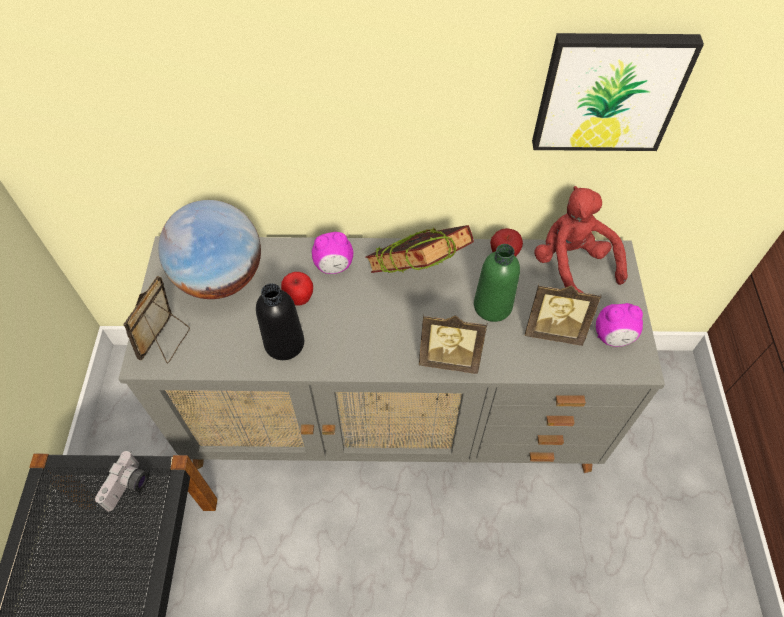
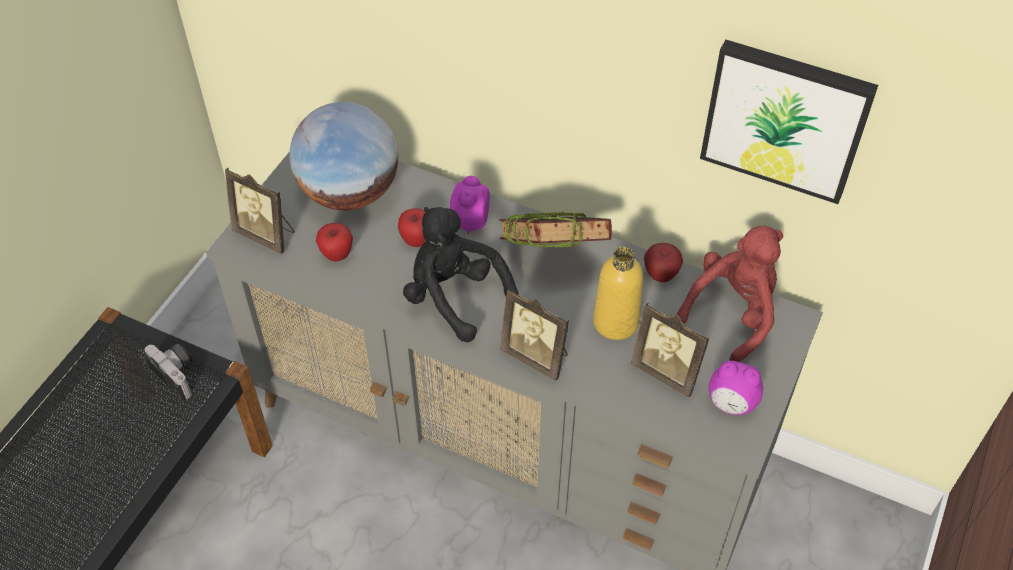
camera: 25 degrees right, 5 degrees down
(129, 488) = (178, 374): camera -> camera turned 90 degrees counterclockwise
(166, 342) = (266, 234): picture frame -> picture frame turned 105 degrees counterclockwise
(238, 336) = (337, 255): none -> apple
(284, 343) = (378, 278): black bottle -> none
(334, 266) = (469, 221): alarm clock -> alarm clock turned 90 degrees clockwise
(356, 335) = (454, 297): none -> black plush toy
(492, 306) = (615, 322): green bottle -> yellow bottle
(571, 266) = (732, 314): red plush toy -> red plush toy turned 45 degrees clockwise

